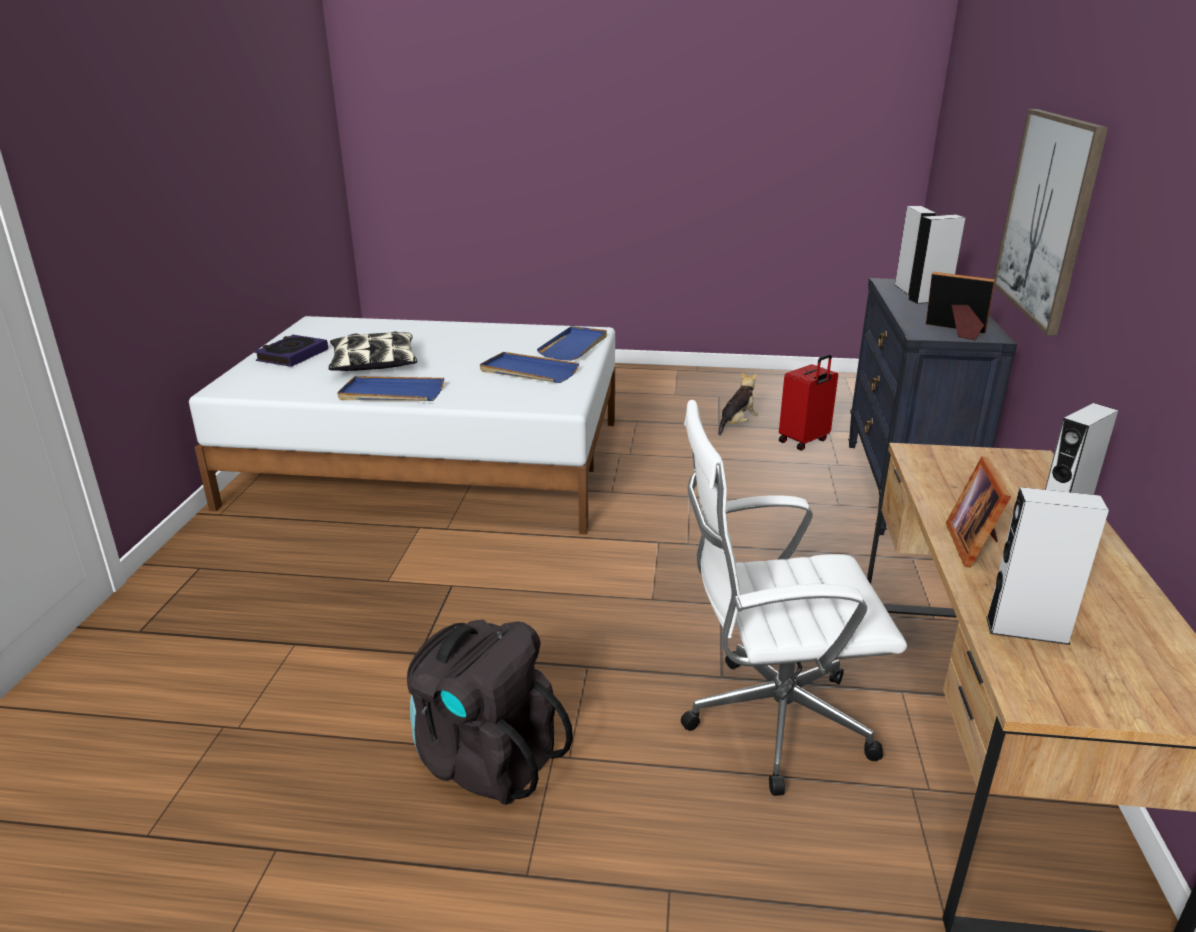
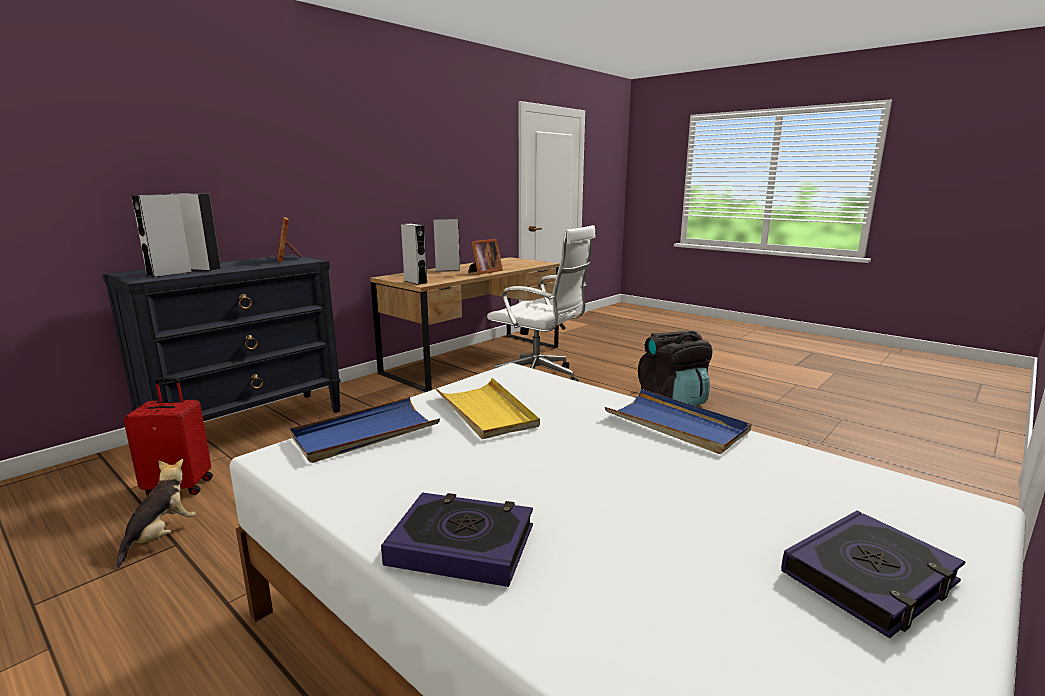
camera: 145 degrees left, 10 degrees down
(374, 363) = (685, 490): pillow -> none
(457, 330) = (462, 545): none -> book
(528, 371) = (486, 411): blue tray -> yellow tray
(736, 424) = (160, 536): plush toy -> plush toy turned 120 degrees clockwise
(1027, 630) = (519, 265): grey speaker -> grey speaker (415, 282)
(1046, 217) = (262, 173): picture -> none

